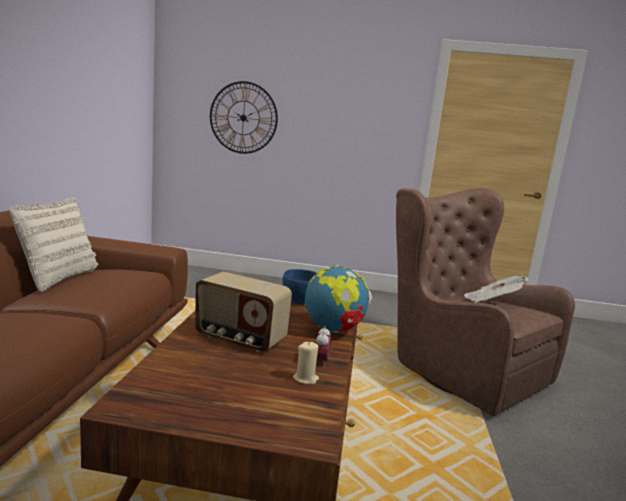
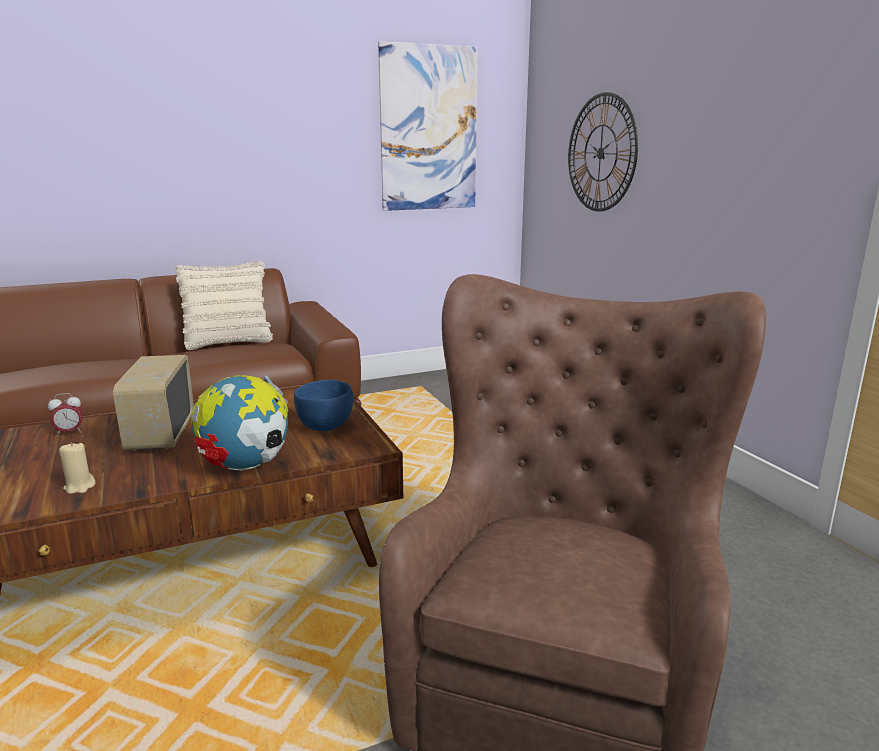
camera: 60 degrees right, 5 degrees up
(114, 86) = (429, 129): none -> picture
(321, 362) = (132, 483): alarm clock -> alarm clock (69, 432)
(491, 302) = (590, 554): newspaper -> none

